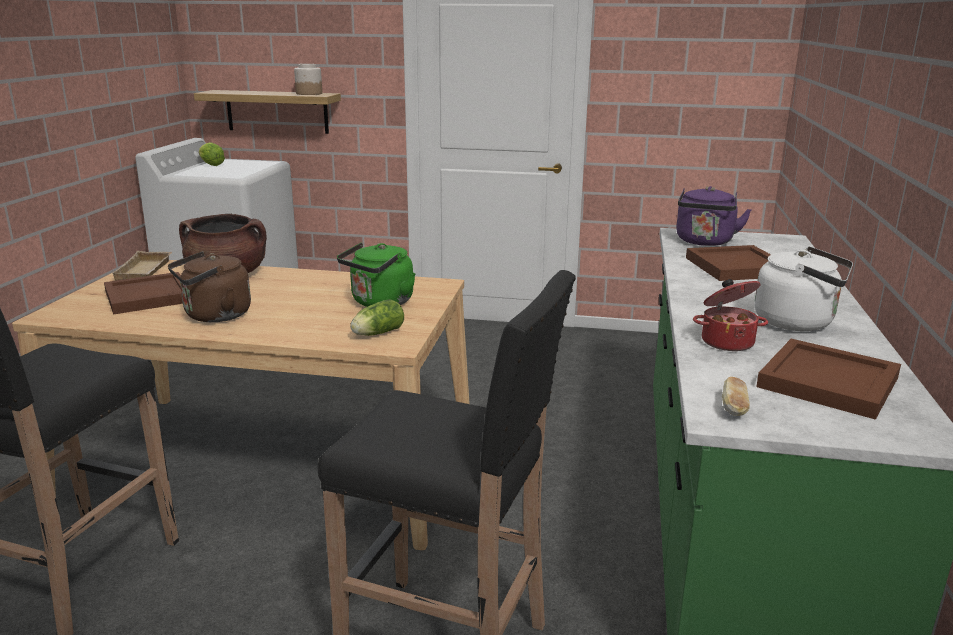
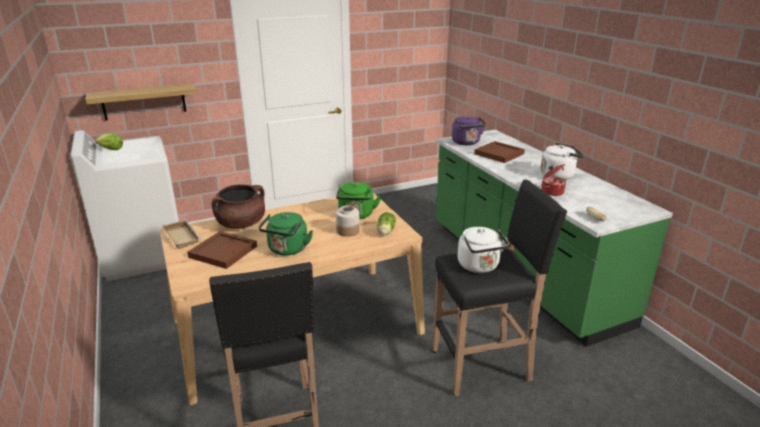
camera: 35 degrees left, 5 degrees up
(214, 316) = (287, 250): brown kettle -> green kettle
(308, 93) = (174, 87): jar -> jar (347, 231)
(420, 425) = (480, 266): none -> white kettle
(829, 383) = (604, 199): brown tray -> none

